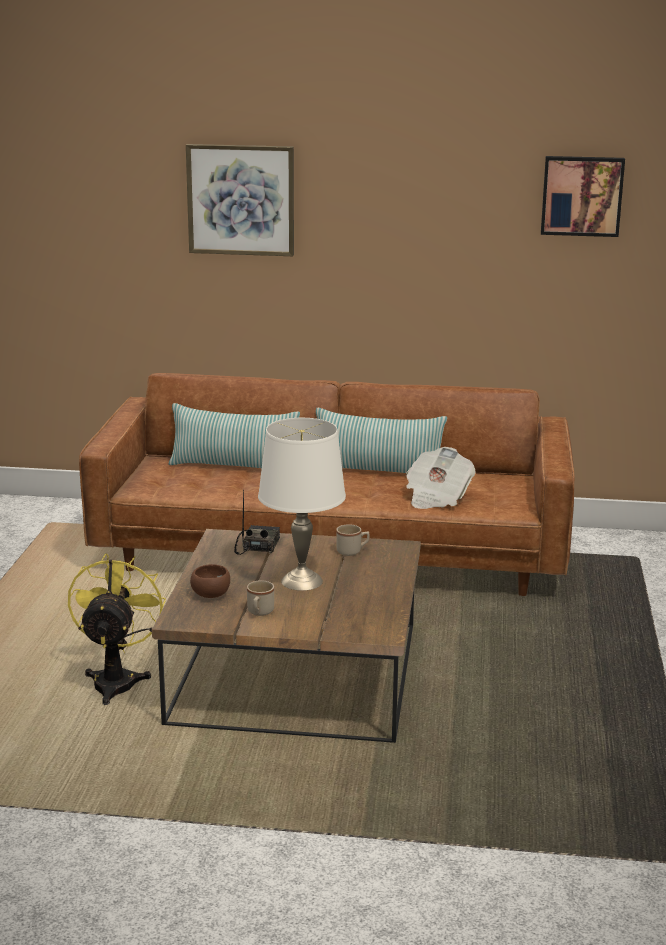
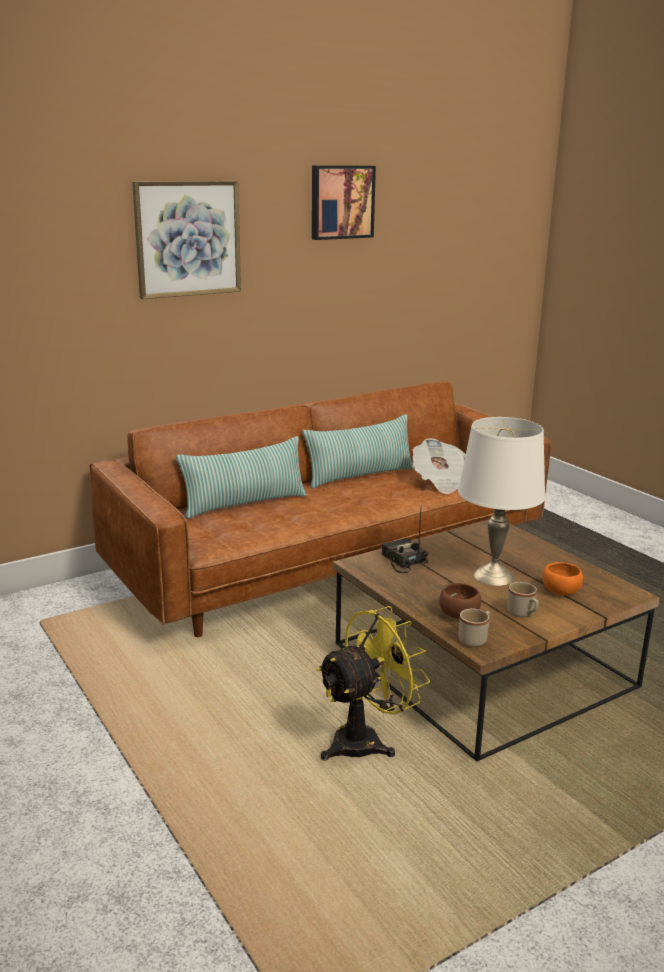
camera: 40 degrees left, 0 degrees up
(117, 680) = (366, 740): yellow fan -> yellow fan turned 90 degrees clockwise
(327, 611) = (561, 592): none -> orange bowl
(352, 551) = (474, 540): beige mug -> beige mug (475, 639)
(581, 195) = (452, 215): picture -> picture (341, 202)

